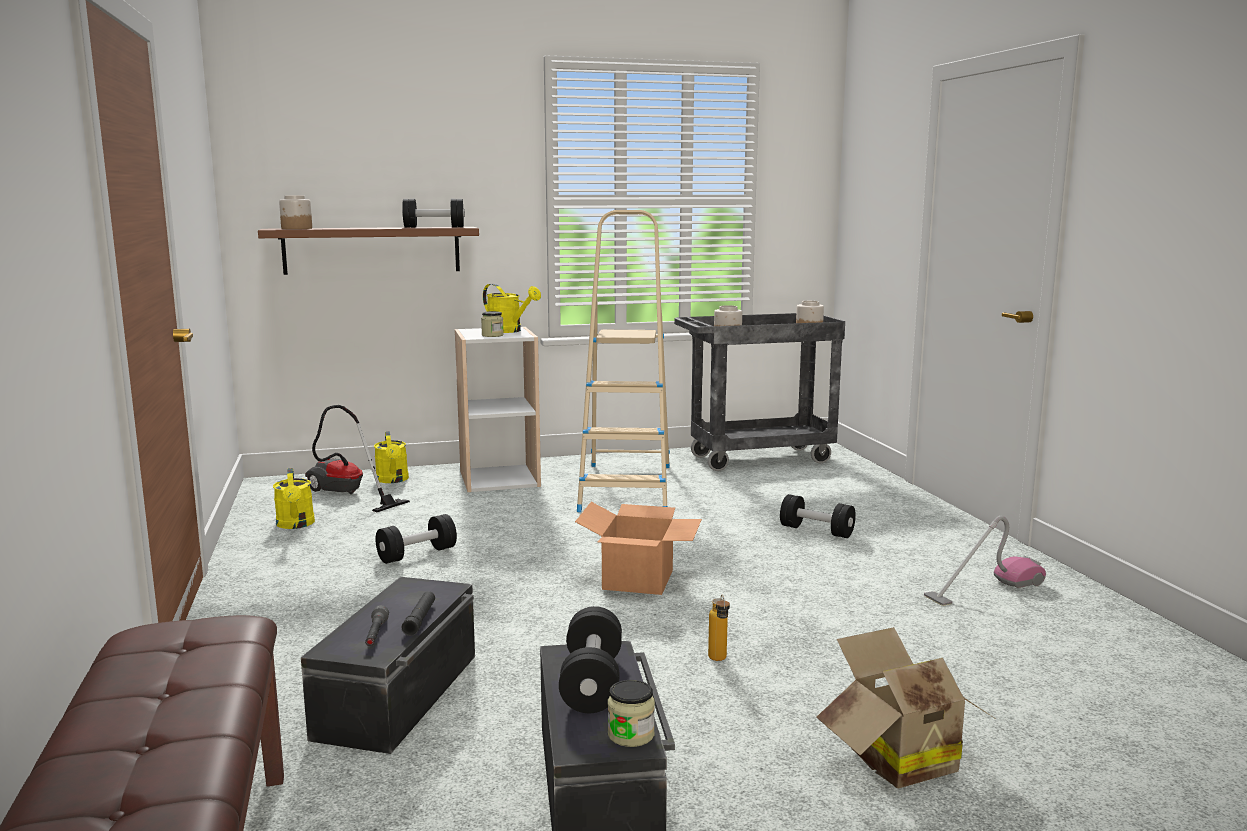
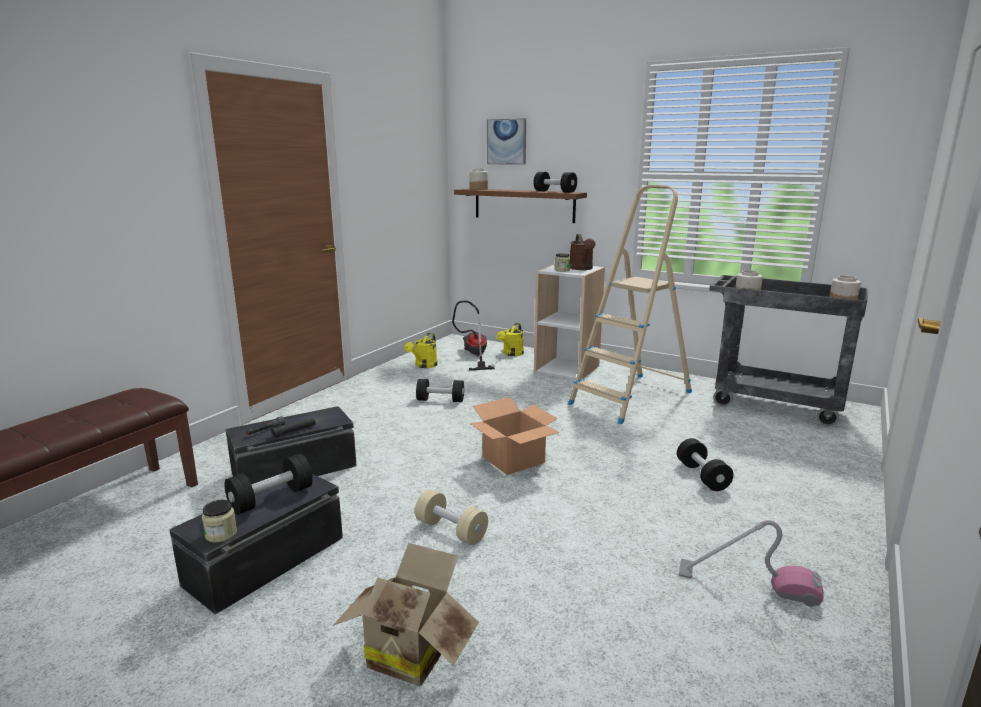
camera: 45 degrees right, 5 degrees up
(333, 154) = (506, 141): none -> picture
(509, 331) = (582, 269): yellow watering can -> brown watering can
(719, 661) = (451, 530): bottle -> beige dumbbell

